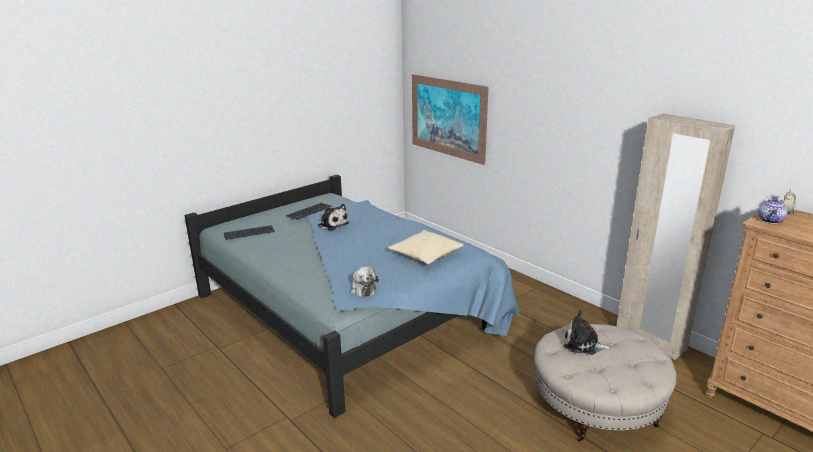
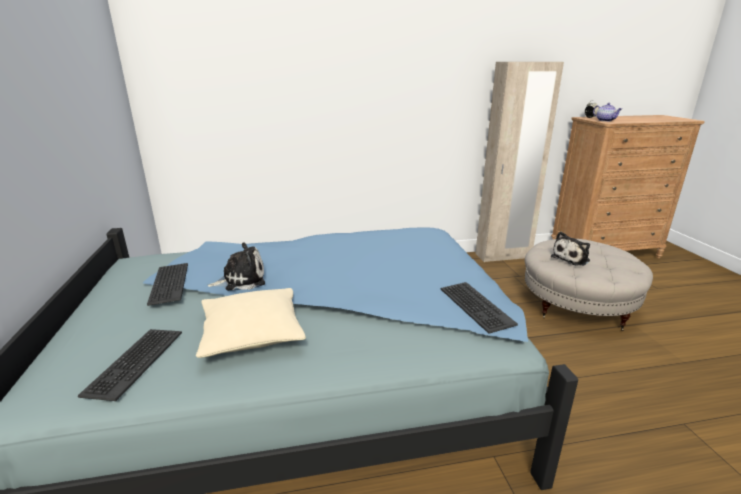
camera: 60 degrees left, 0 degrees up
(362, 289) = (475, 306): plush toy -> keyboard
(426, 255) = (416, 250): beige pillow -> beige pillow (252, 333)
(447, 117) = (229, 116): picture -> none

